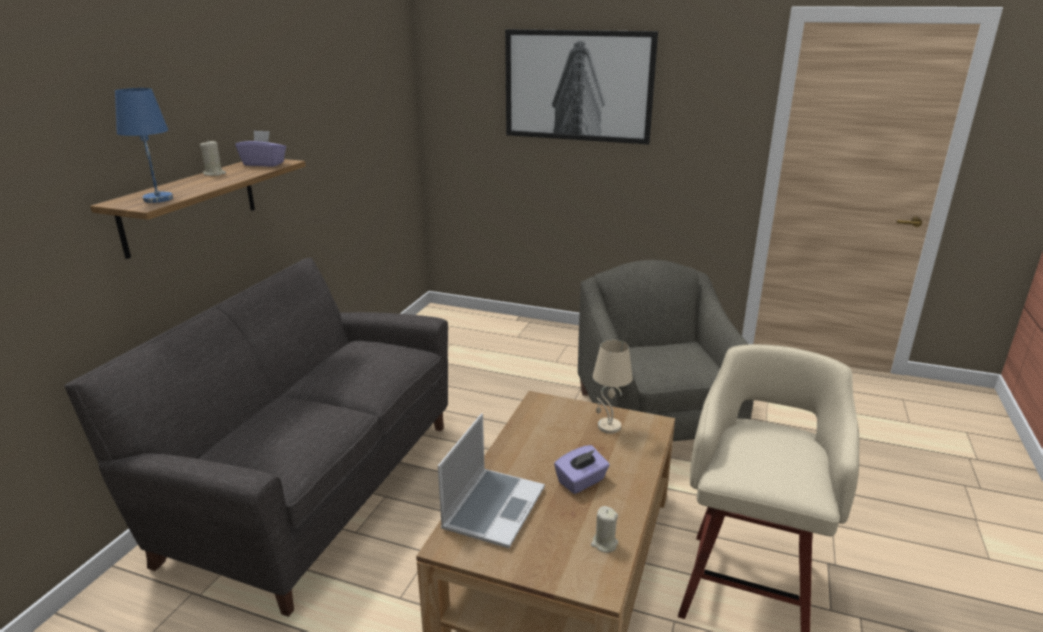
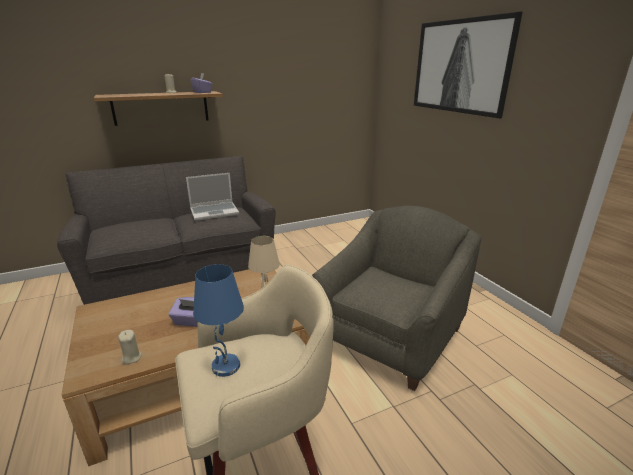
camera: 45 degrees right, 0 degrees up
(159, 199) = (116, 95): blue table lamp -> blue table lamp (226, 367)
(493, 507) = (137, 306): laptop -> laptop (215, 212)

